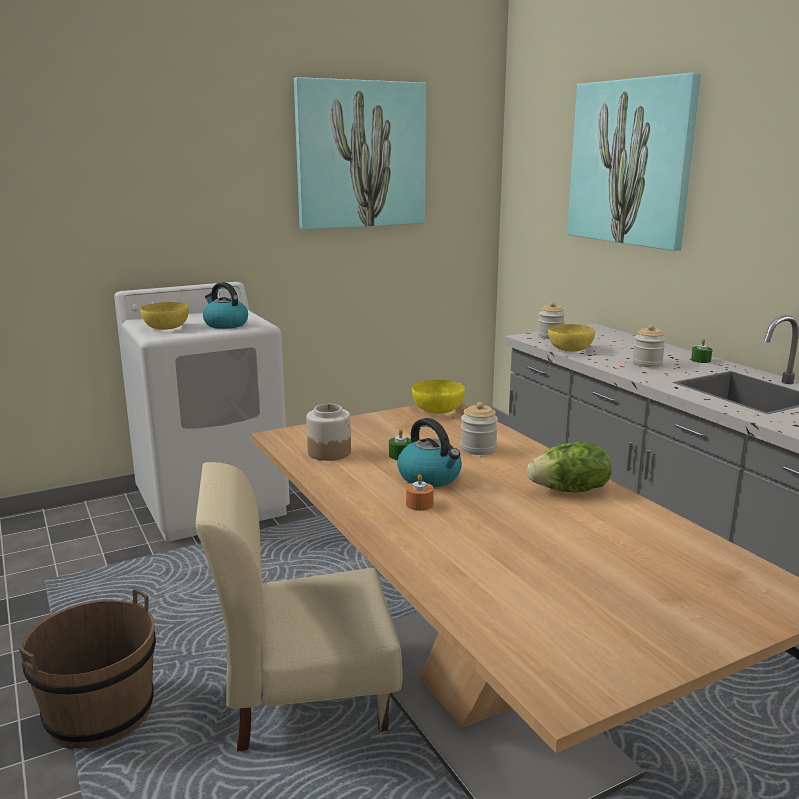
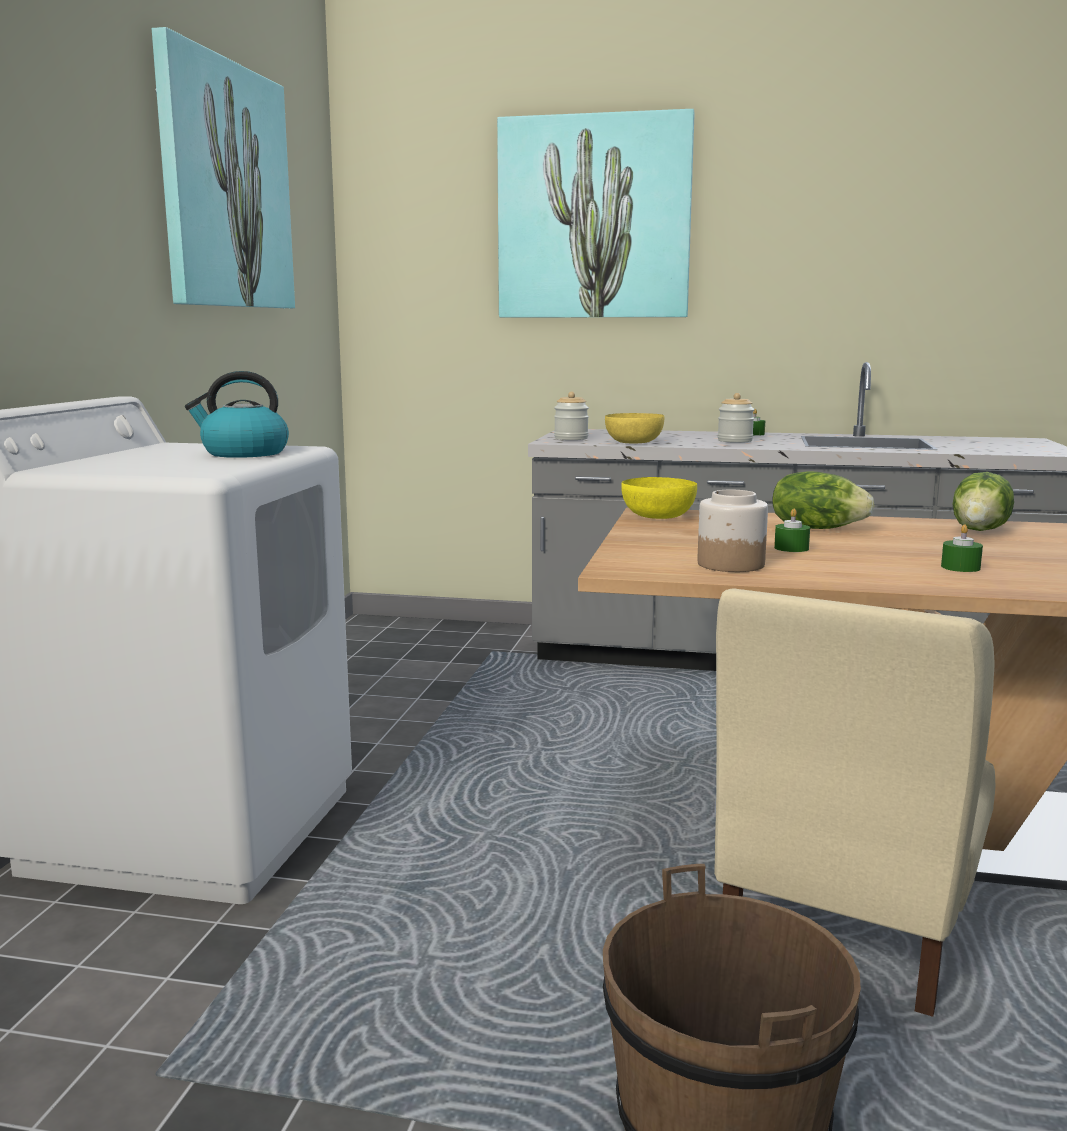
camera: 50 degrees left, 5 degrees down
(167, 327) = (161, 466): yellow bowl -> none
(419, 504) = (960, 567): orange candle -> green candle
(430, 477) = (881, 552): kettle -> none
(478, 449) = (816, 528): jar -> lettuce

